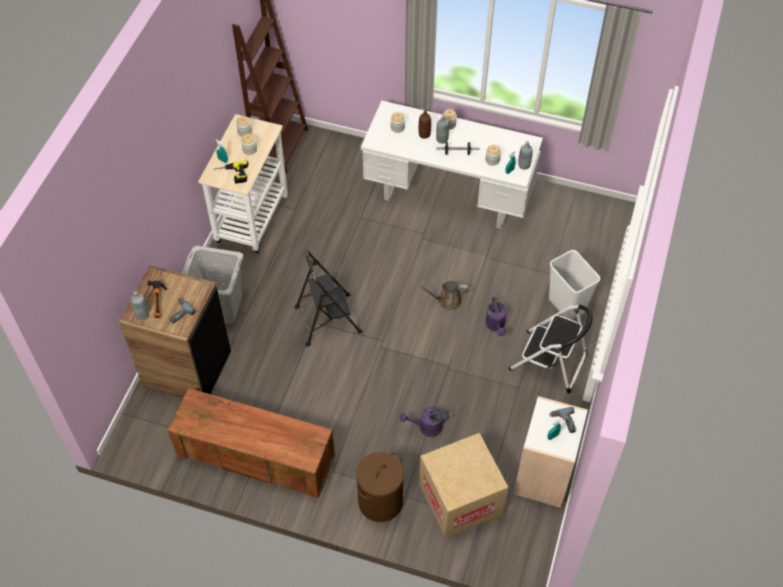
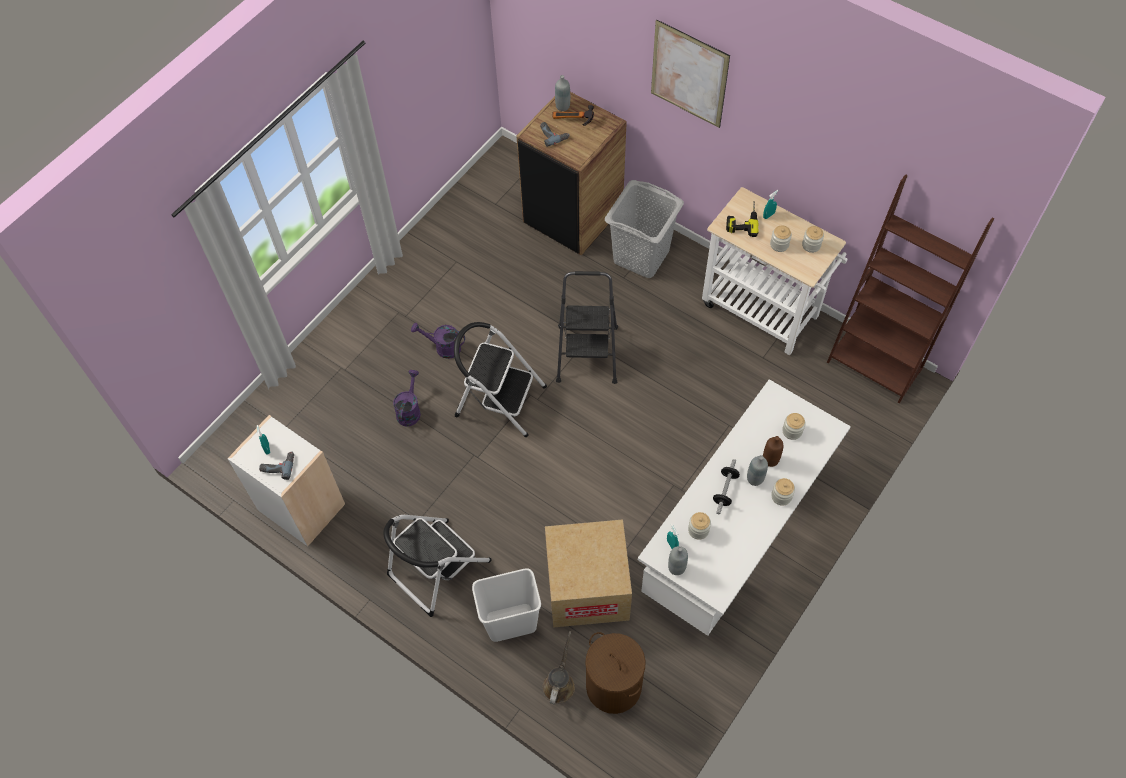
camera: 110 degrees right, 5 degrees up
(152, 167) = (689, 74): none -> picture
(254, 456) = (445, 251): brown bench -> none
(380, 502) = (346, 344): brown laundry basket -> brown laundry basket (613, 686)
(393, 367) = (498, 400): none -> step ladder
(447, 301) = (568, 484): brown watering can -> brown watering can (559, 683)
(460, 499) = (314, 417): cardboard box -> cardboard box (587, 587)
(496, 326) = (511, 526): purple watering can -> purple watering can (443, 347)

